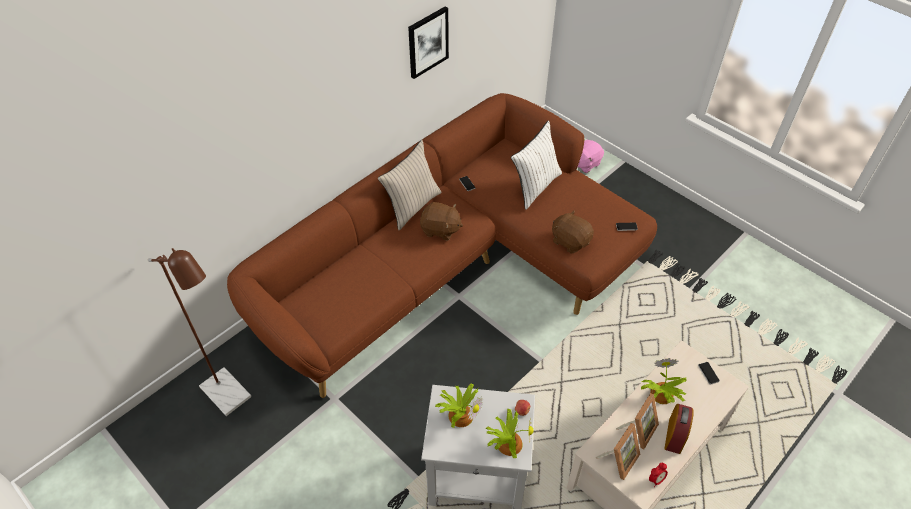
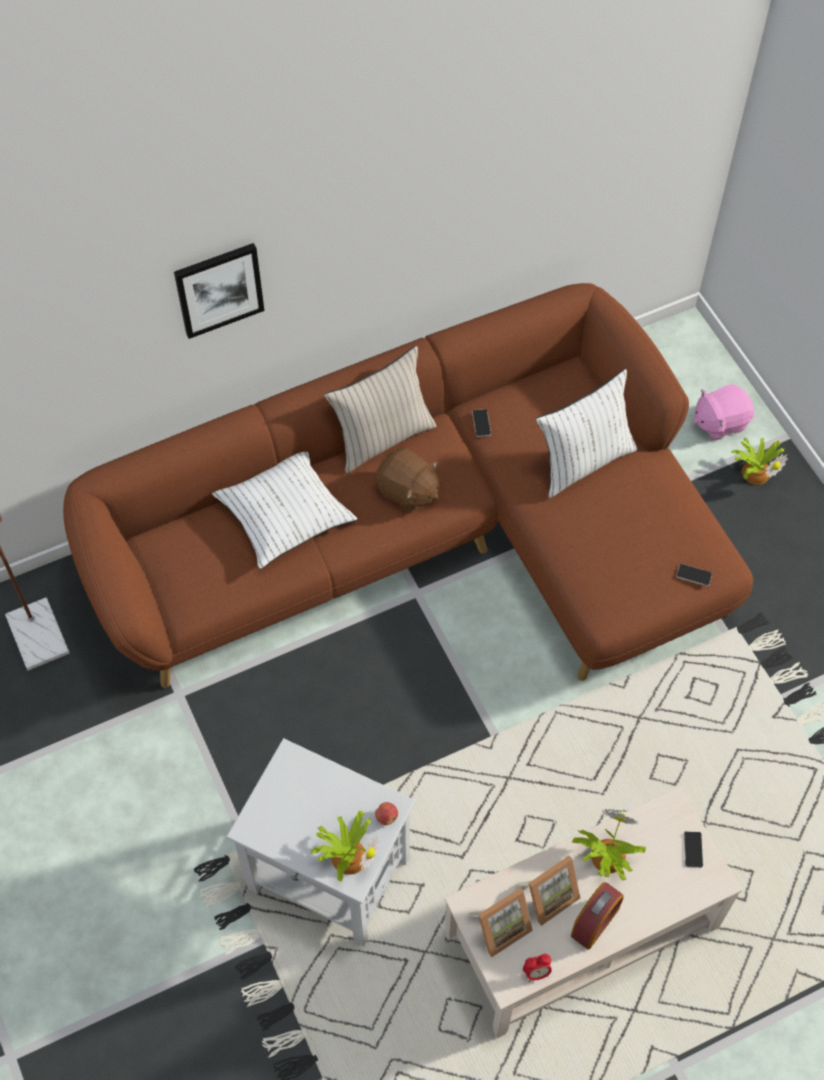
camera: 20 degrees right, 10 degrees up
(370, 262) = (284, 514): none -> white pillow
(427, 42) = (456, 205): picture -> picture (219, 289)
(460, 414) = (302, 793): potted plant -> potted plant (755, 471)
(570, 241) = (594, 572): brown plush toy -> none

